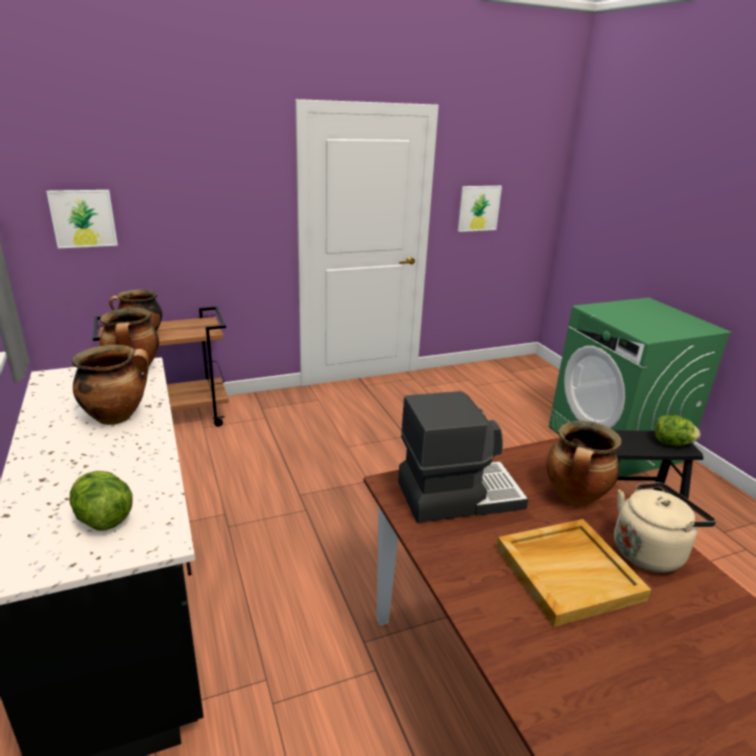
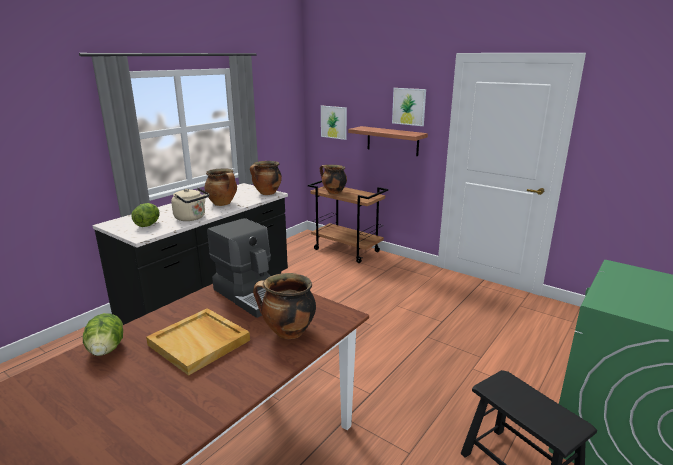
camera: 60 degrees right, 5 degrees down
(210, 233) = (392, 141): none -> shelf
(478, 208) = (628, 155): picture -> picture (409, 106)
(650, 551) = (246, 371): beige kettle -> beige kettle (192, 218)
(671, 443) = (554, 423): lettuce -> lettuce (106, 350)

